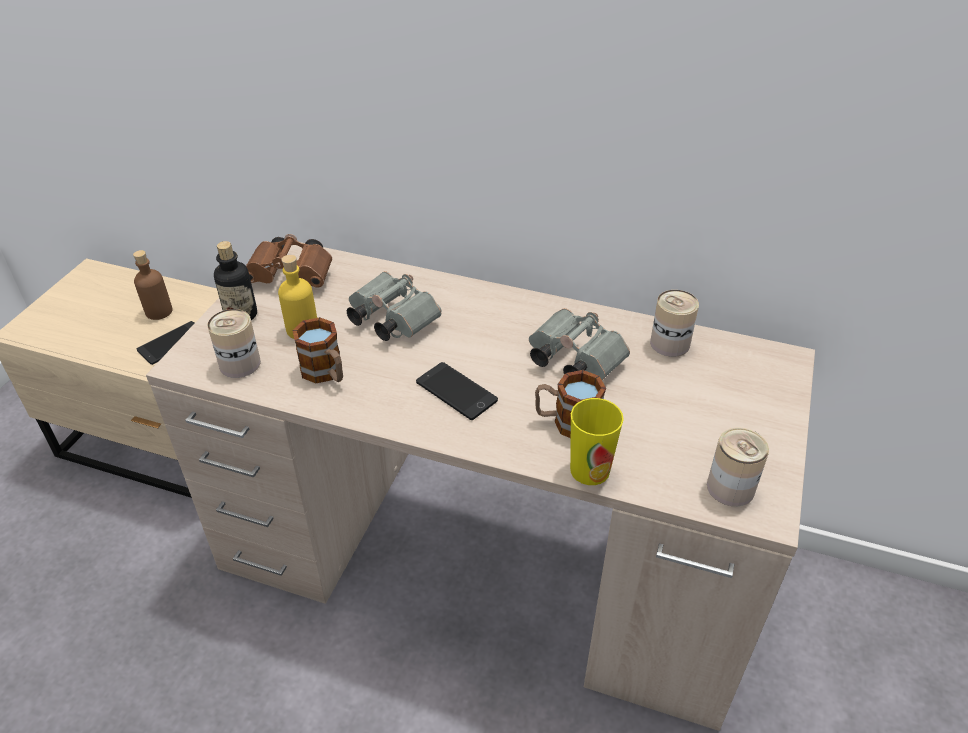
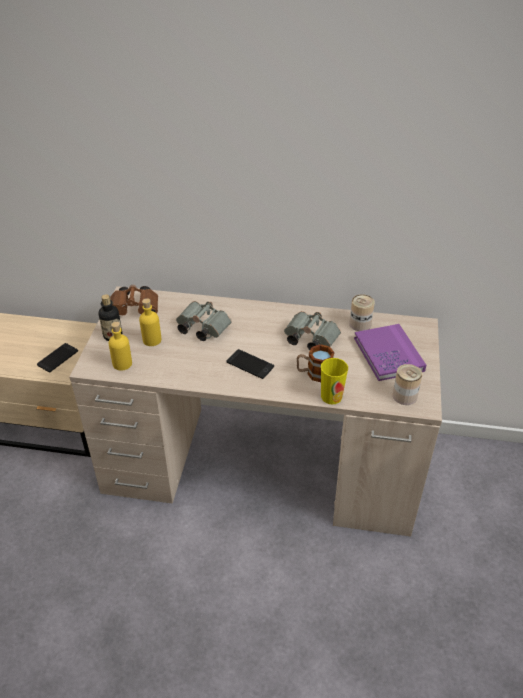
camera: 10 degrees left, 0 degrees up
(159, 311) = (41, 339): brown bottle -> none
(240, 363) = (122, 364): can -> yellow bottle
(326, 373) = (174, 363): mug -> none
(712, 404) = (388, 354): none -> purple book

